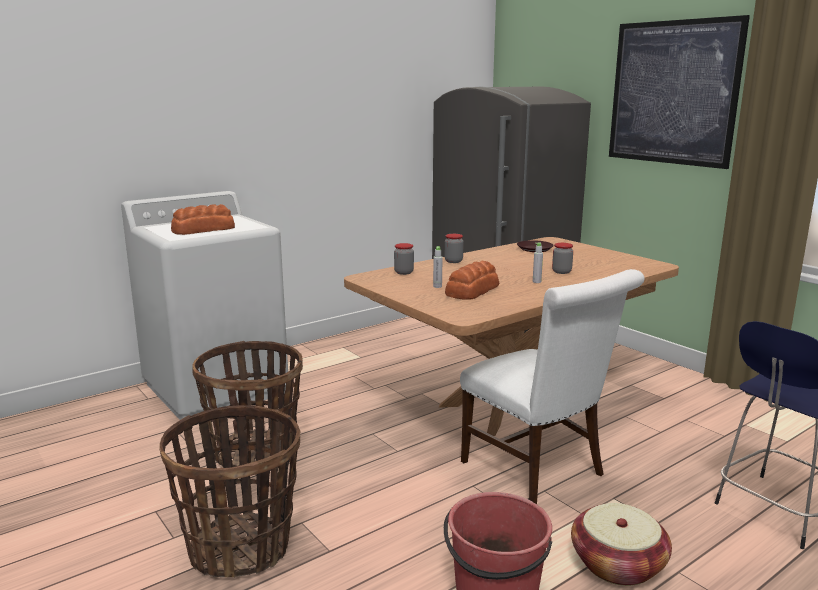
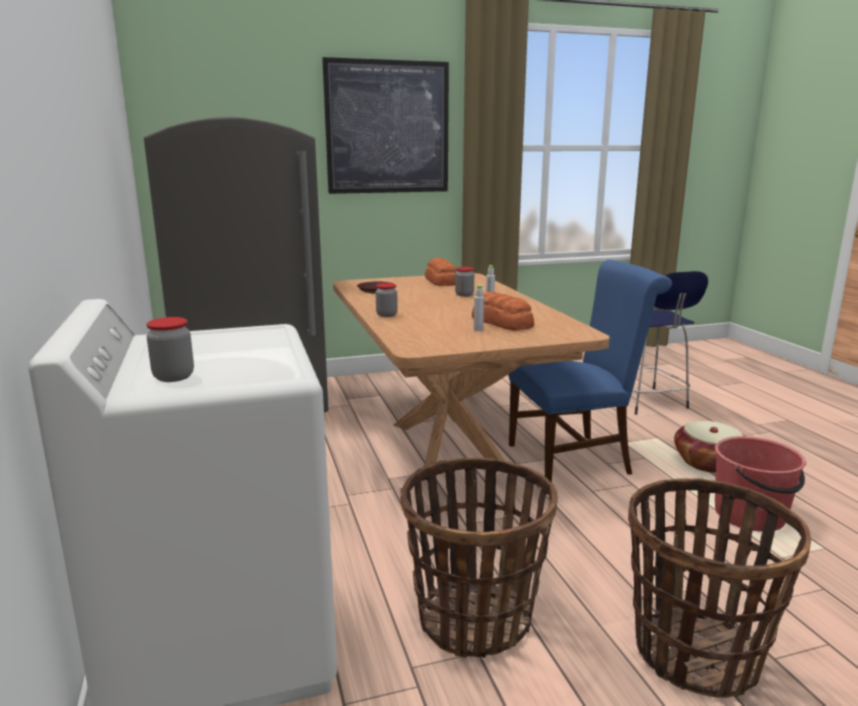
camera: 70 degrees left, 0 degrees up
(202, 230) = (241, 357): bread -> bread (441, 281)
(404, 272) = (411, 334): jar -> jar (173, 377)
(538, 471) = (575, 458): white chair -> blue chair

